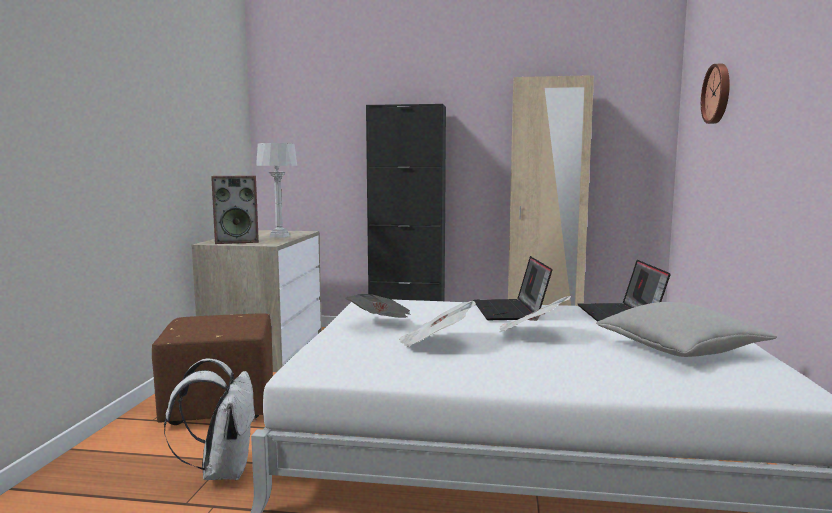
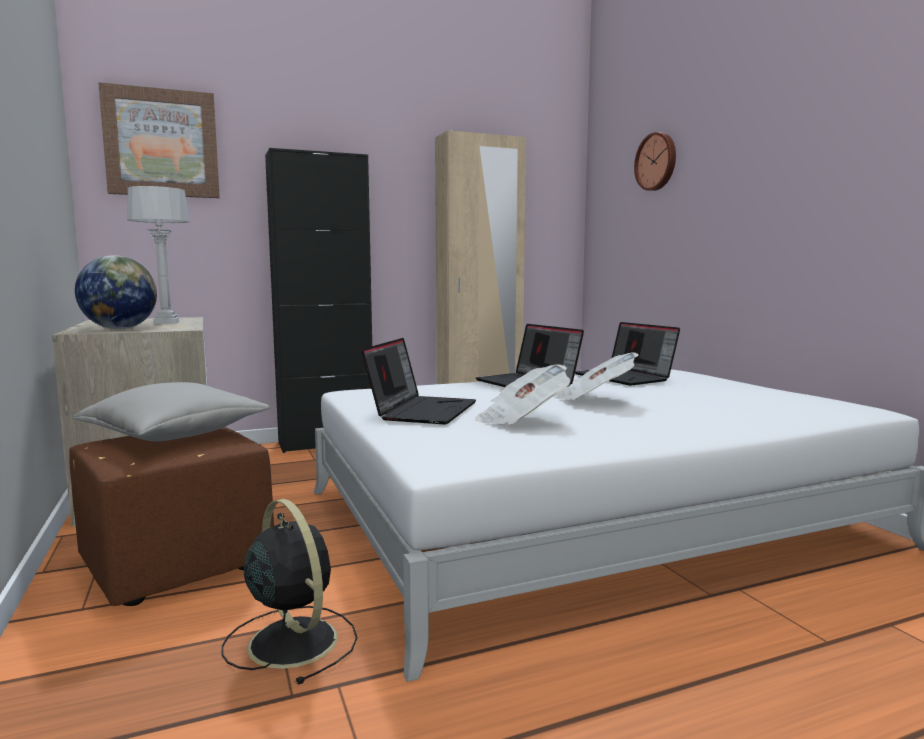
camera: 30 degrees left, 0 degrees up
(222, 471) = (291, 640): white backpack -> black fan
(238, 241) = (120, 328): speaker -> globe
(304, 105) = (162, 143): none -> picture
(381, 324) = (422, 410): newspaper -> laptop
(680, 349) = (732, 394): grey pillow -> grey pillow (175, 434)

